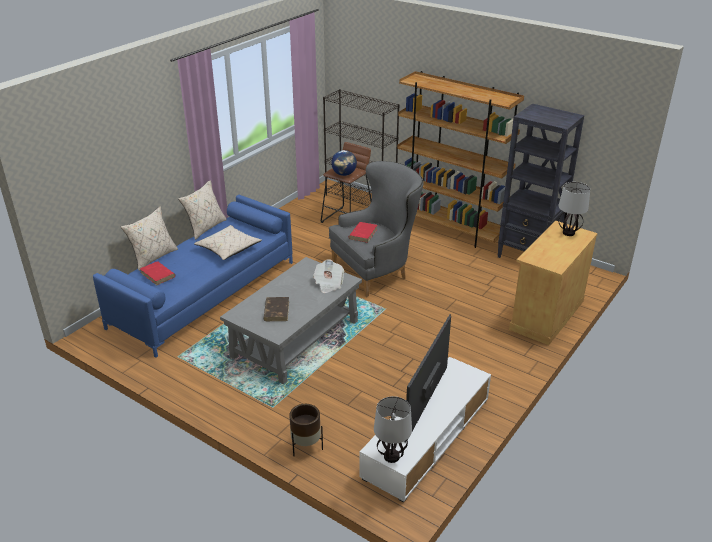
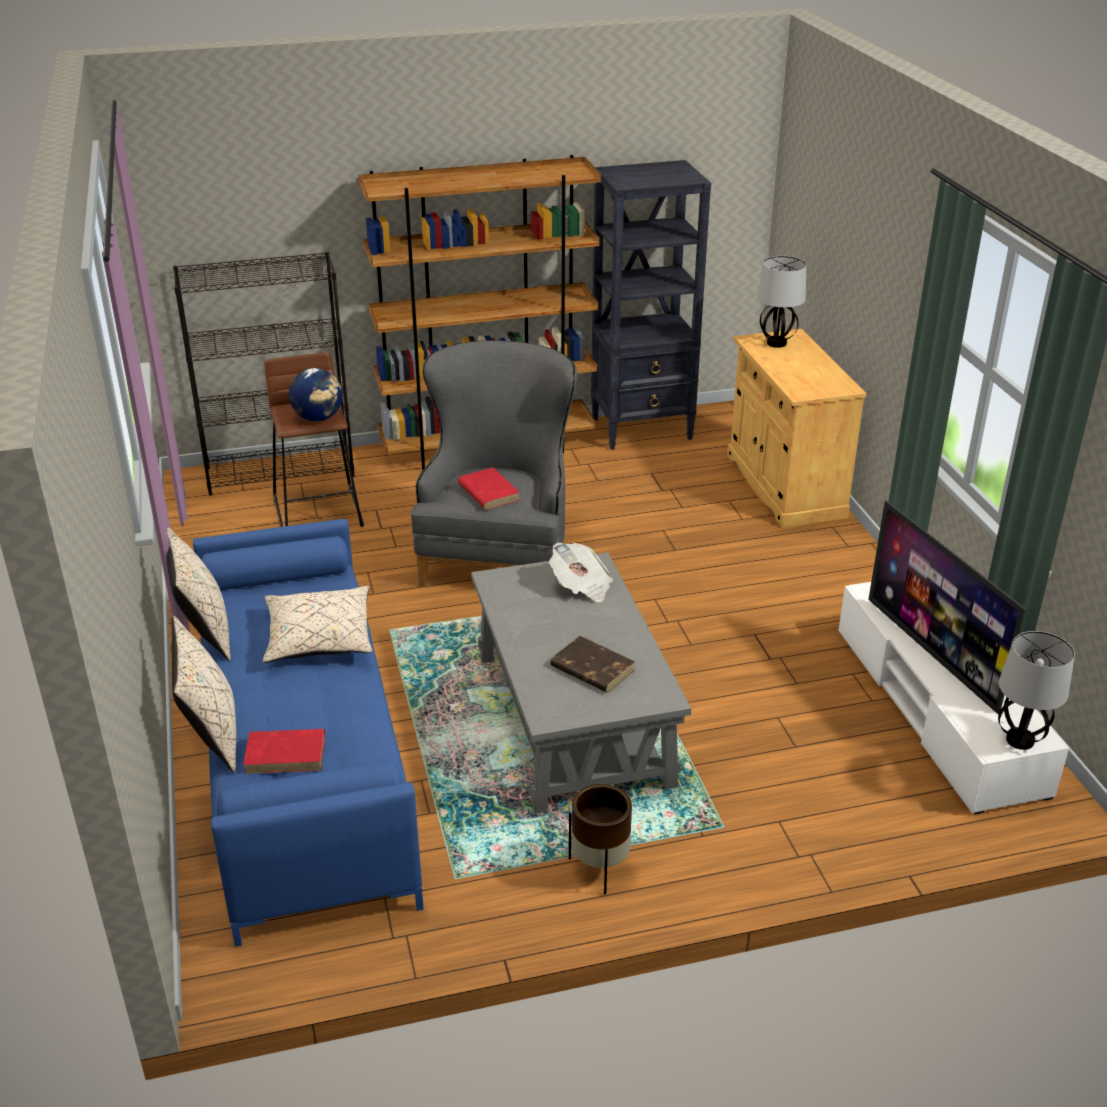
camera: 50 degrees left, 0 degrees up
(306, 446) = (853, 836): brown planter -> brown planter (599, 869)

